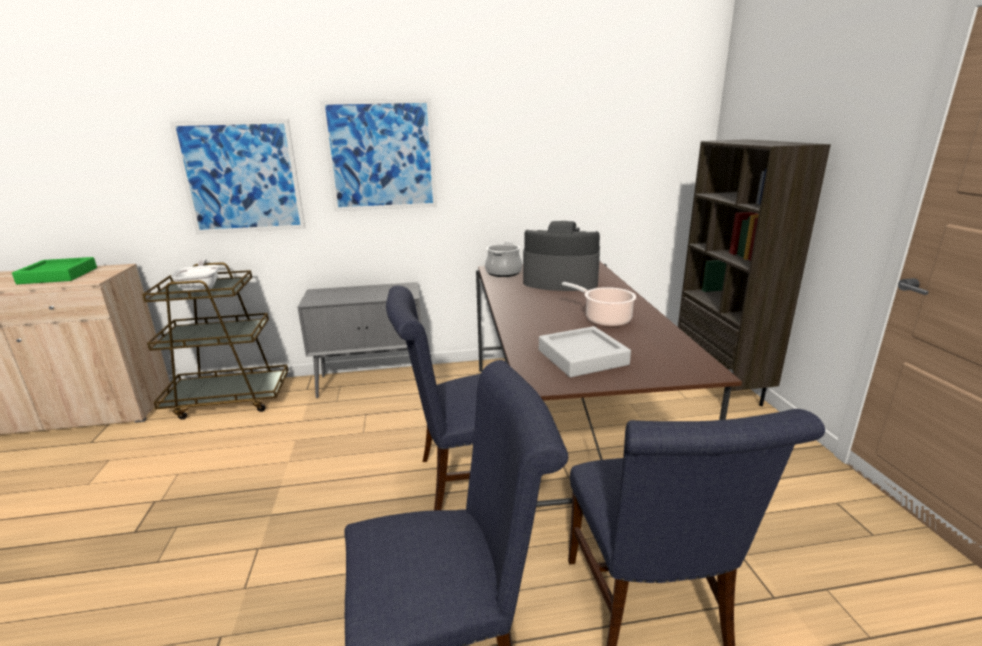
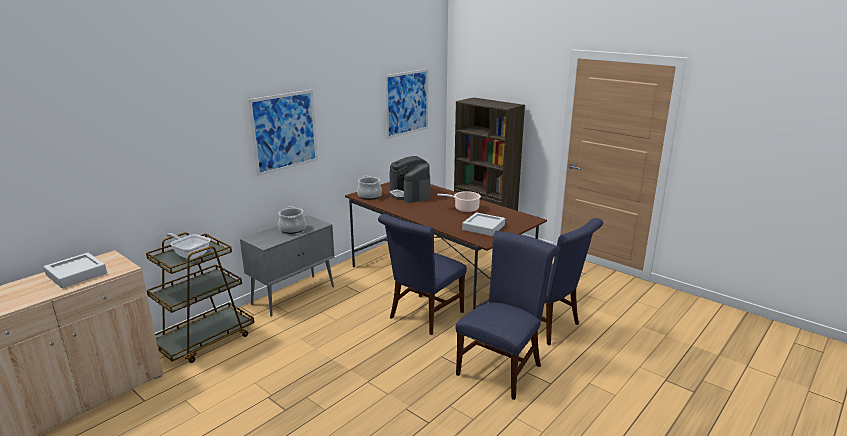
camera: 40 degrees left, 0 degrees up
(58, 275) = (76, 274): green tray -> grey tray
(241, 177) = (195, 163): picture -> picture (407, 103)
(369, 292) = (292, 229): none -> cooking pot
(560, 281) = (409, 194): coffee machine -> coffee machine turned 90 degrees counterclockwise

